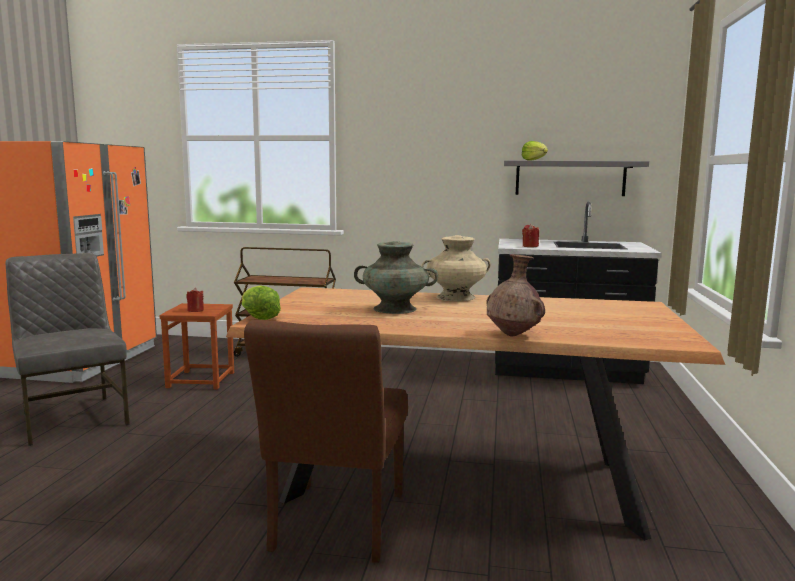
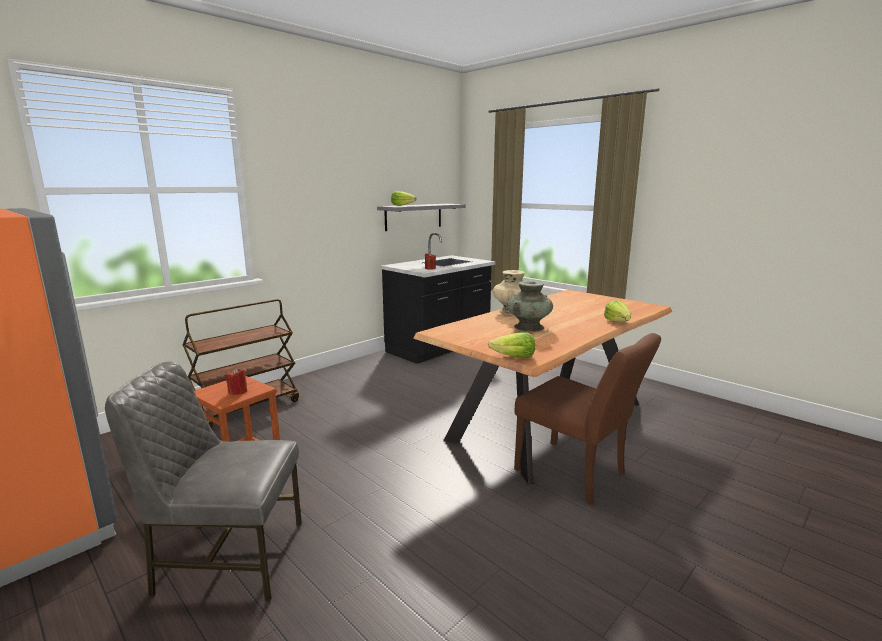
camera: 55 degrees left, 5 degrees up
(514, 335) = (618, 322): brown vase -> lettuce

